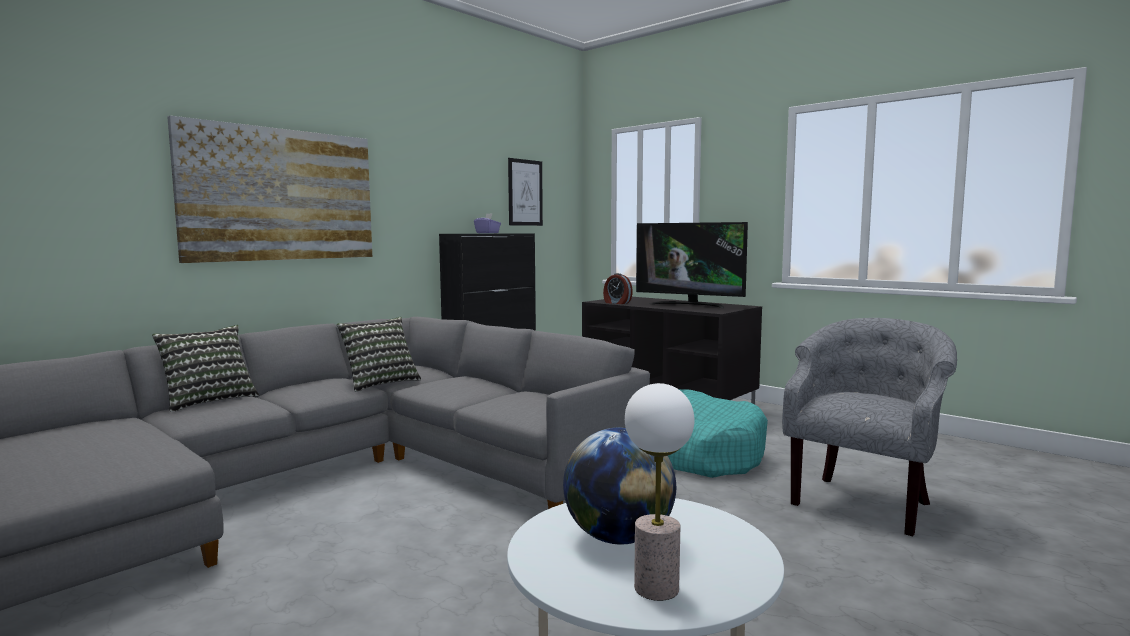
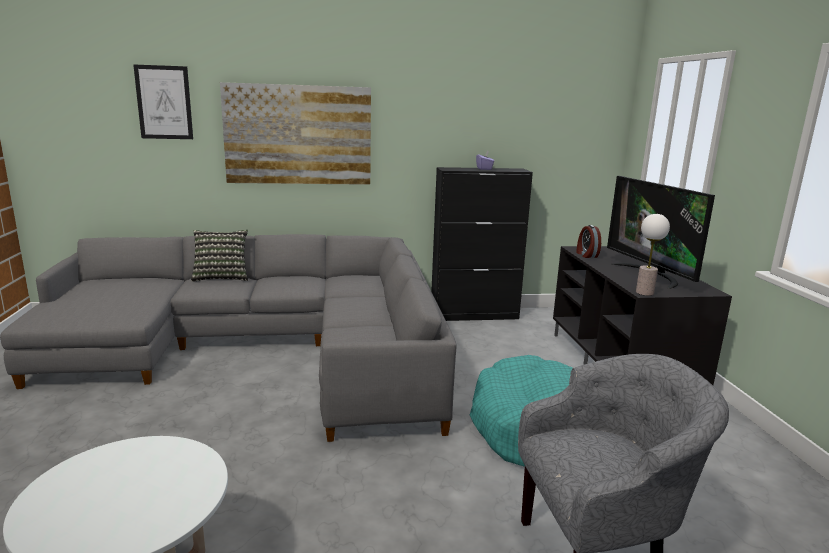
camera: 40 degrees right, 10 degrees up
(380, 383) = (328, 288): pillow -> none
(525, 192) = (545, 128): picture -> picture (164, 102)
(618, 538) = (130, 477): globe -> none
(657, 588) = (62, 522): table lamp -> table lamp (644, 293)

